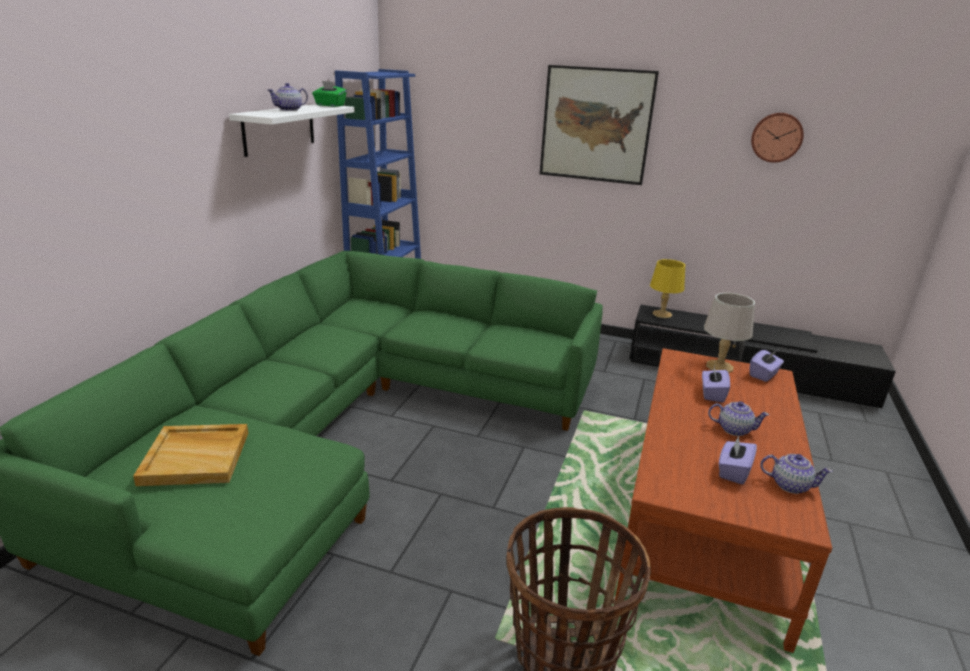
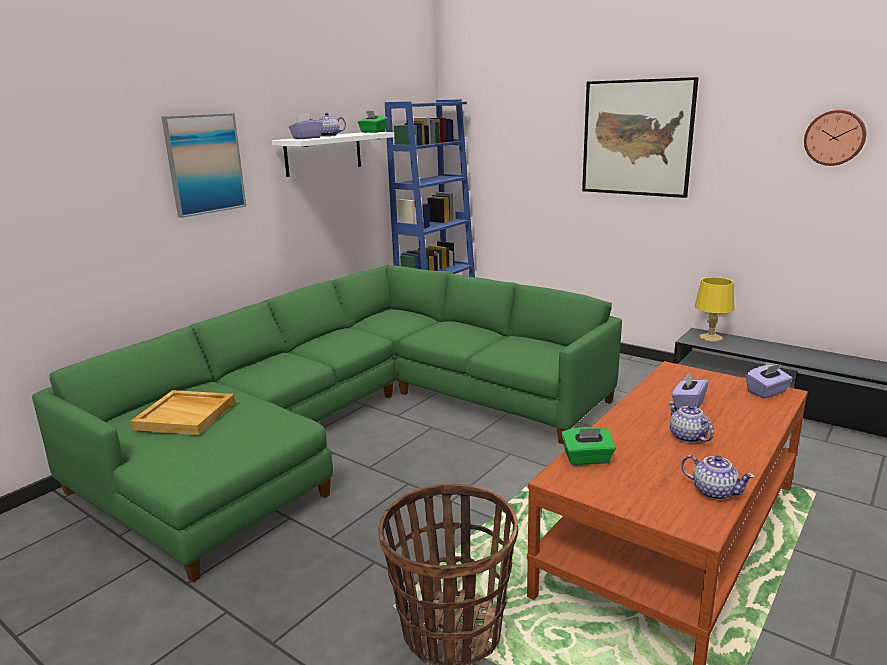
camera: 20 degrees right, 5 degrees down
(160, 144) = (204, 164): none -> picture
(667, 464) = (587, 459): none -> green tissue box
(719, 366) = (717, 381): grey table lamp -> none
(733, 429) = (687, 437): teapot -> teapot turned 150 degrees counterclockwise
(733, 471) = (656, 473): purple tissue box -> purple tissue box (306, 138)

